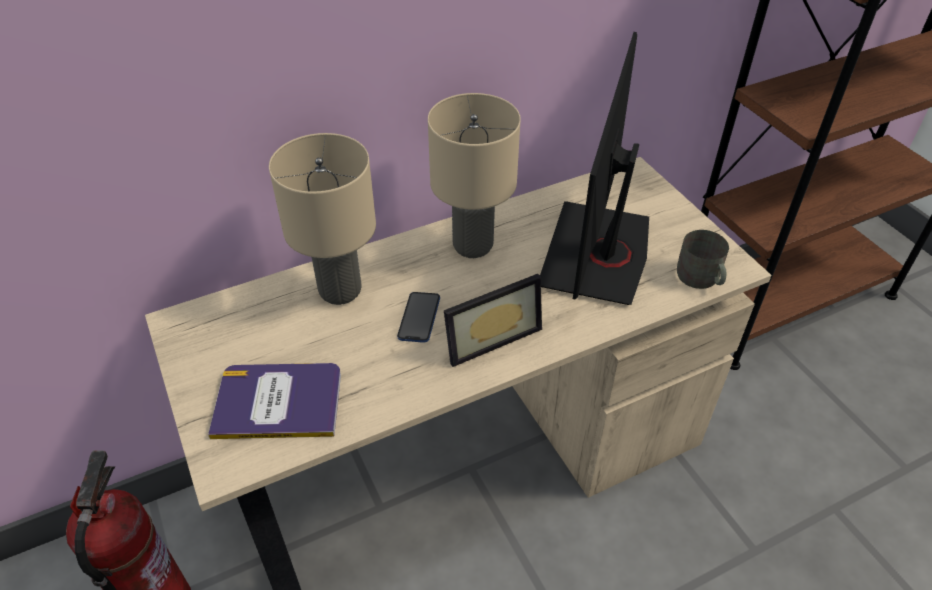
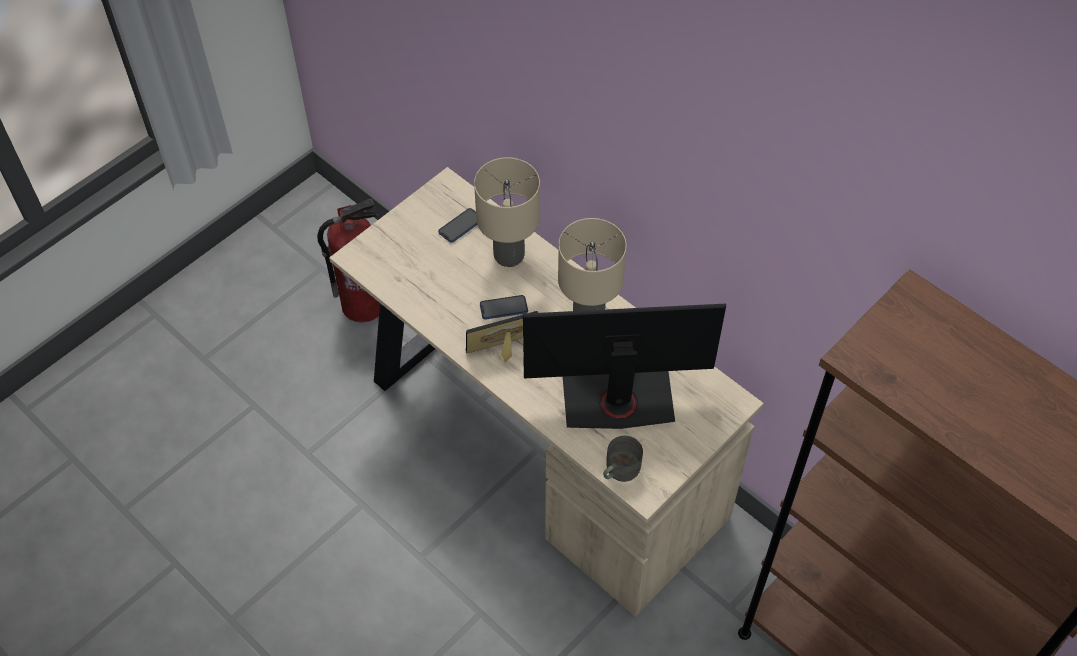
camera: 70 degrees right, 10 degrees up
(257, 326) = (460, 226): none -> phone
(278, 402) = (407, 262): book -> none
(488, 335) = (504, 351): picture frame -> picture frame turned 120 degrees clockwise

